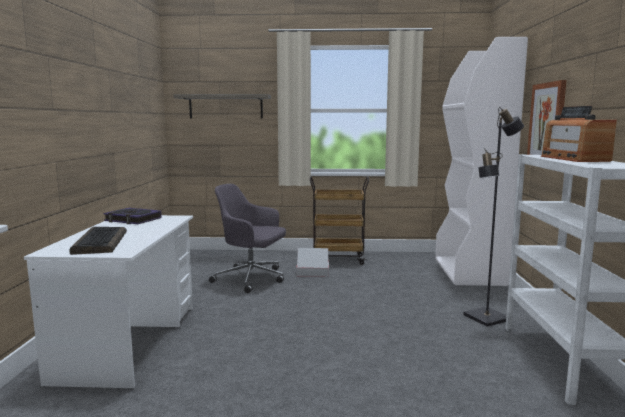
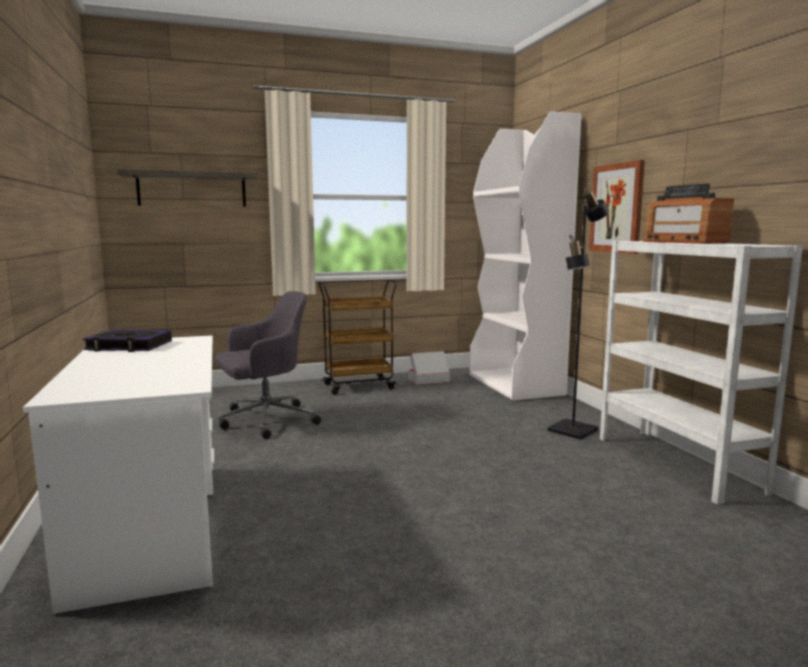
camera: 20 degrees left, 0 degrees up
(100, 242) = (126, 377): keyboard -> none
(251, 279) = (265, 420): grey office chair -> grey office chair turned 150 degrees clockwise
(312, 273) = (340, 405): cardboard box -> cardboard box (428, 380)

